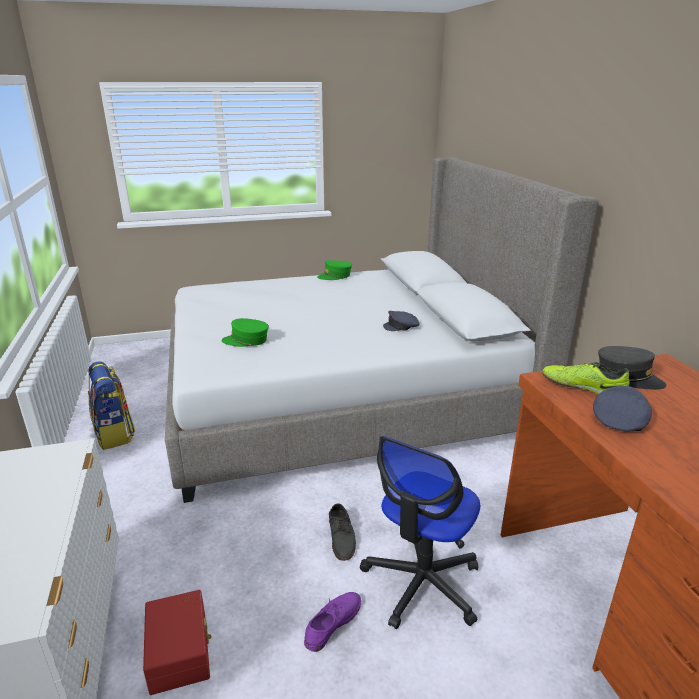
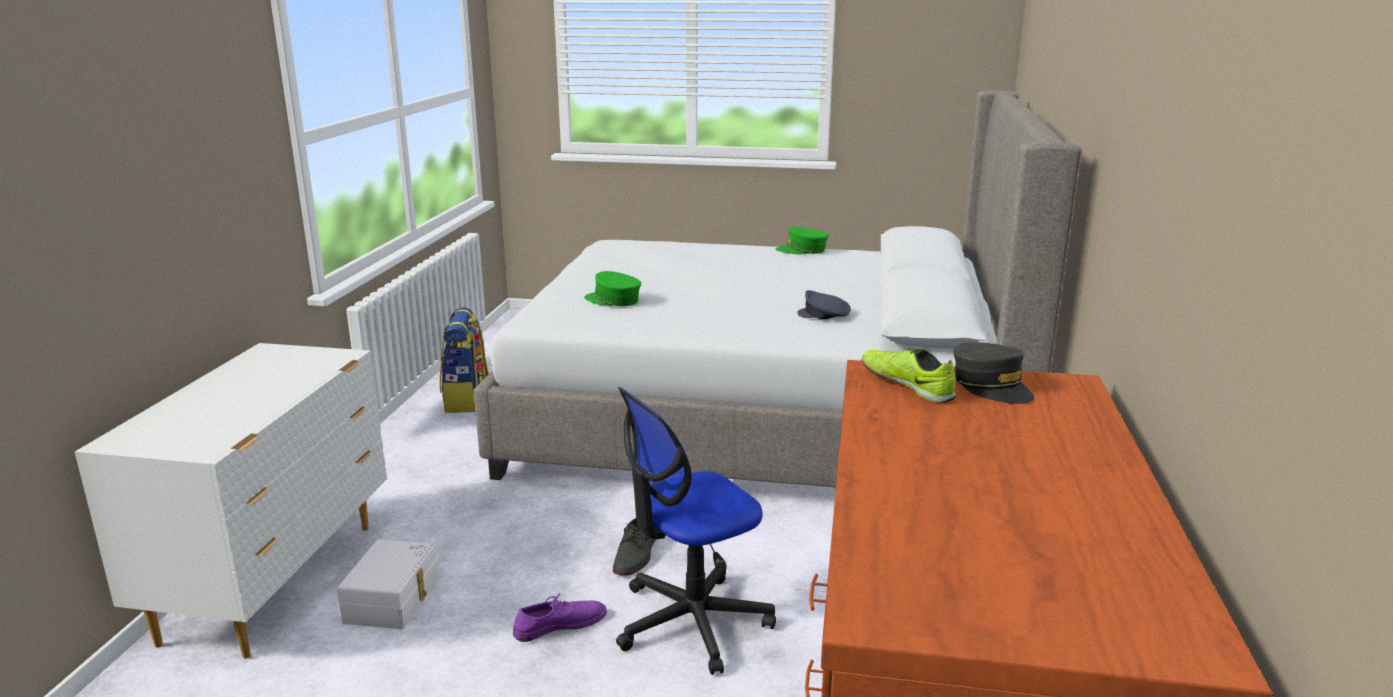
camera: 25 degrees right, 5 degrees down
(181, 650) = (394, 599): red storage box -> white storage box
(618, 420) = (902, 418): grey cap -> none

